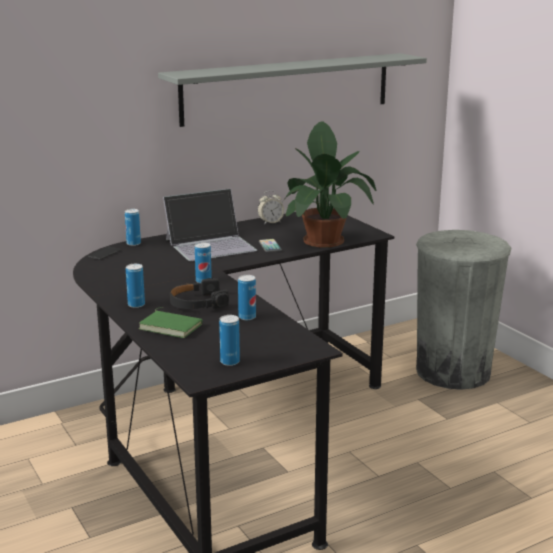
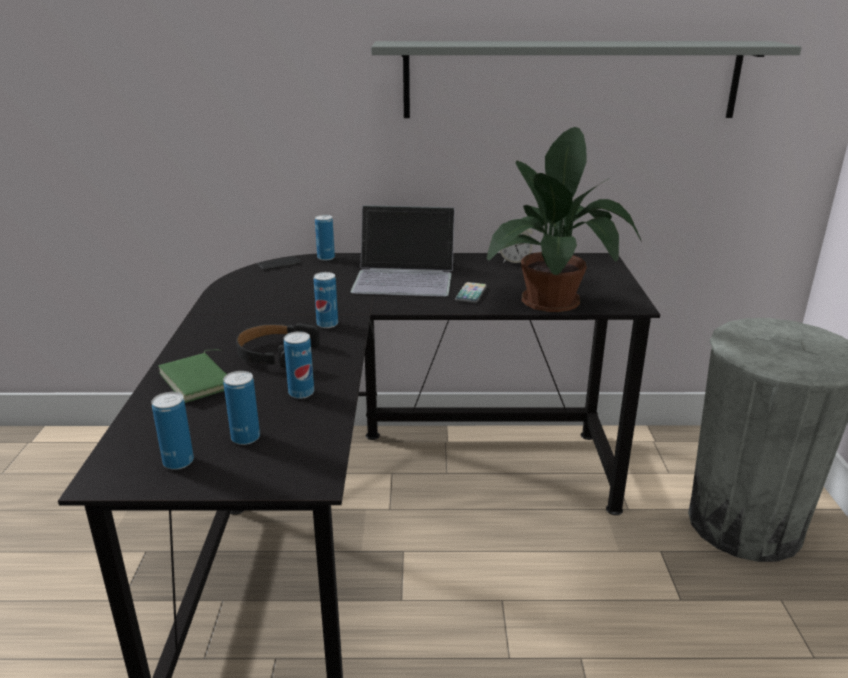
camera: 30 degrees right, 5 degrees up
(136, 305) = (210, 338): can -> can (245, 438)

